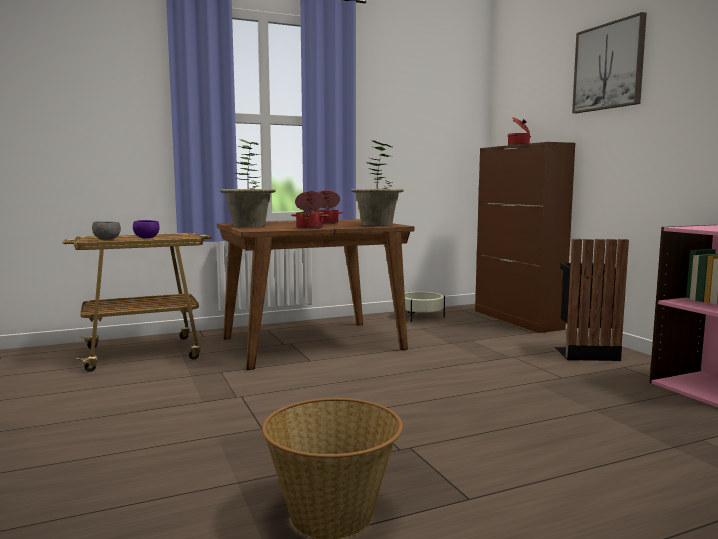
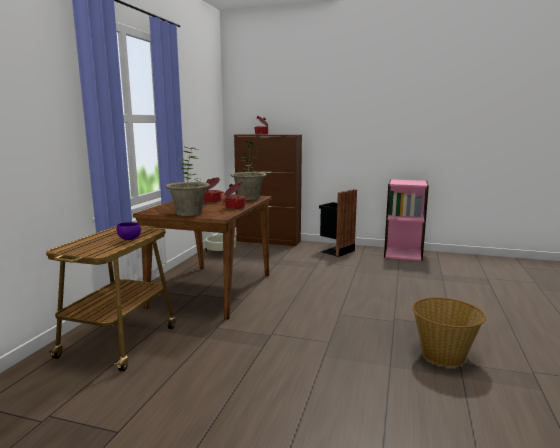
camera: 50 degrees left, 5 degrees up
(108, 239) = (108, 248): grey bowl -> none
(609, 66) = (322, 93): picture -> none

